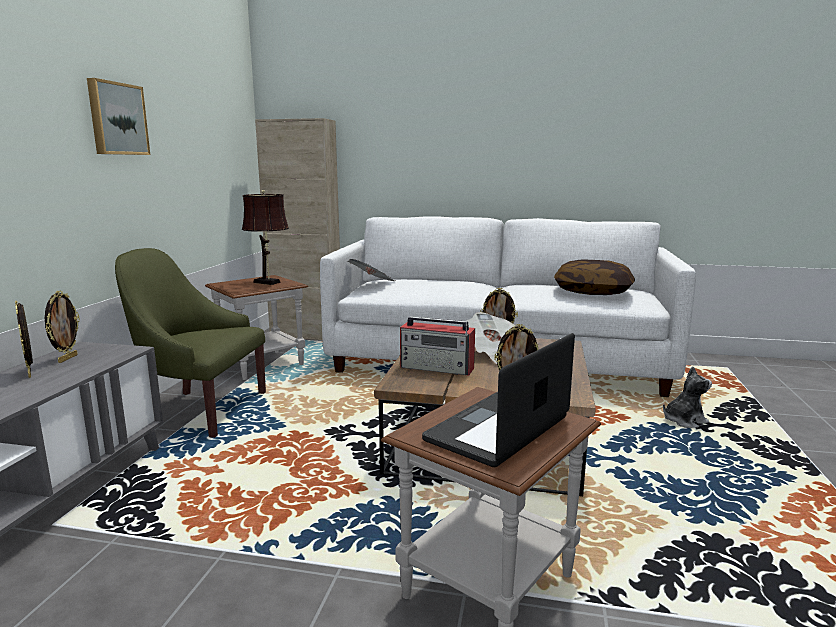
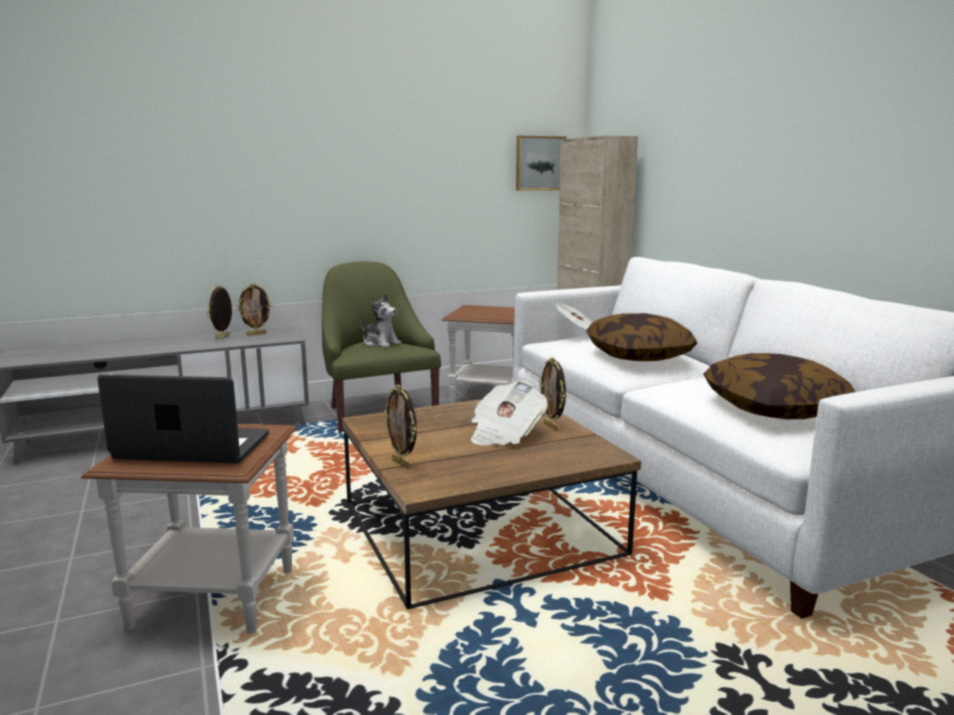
camera: 55 degrees right, 0 degrees up
(117, 119) = (367, 150): picture -> picture (539, 163)
(268, 283) = (501, 313): brown table lamp -> none
(438, 368) = (427, 423): radio -> none
(455, 285) = (638, 355): none -> pillow
(684, 421) = (731, 647): plush toy -> plush toy (380, 343)

